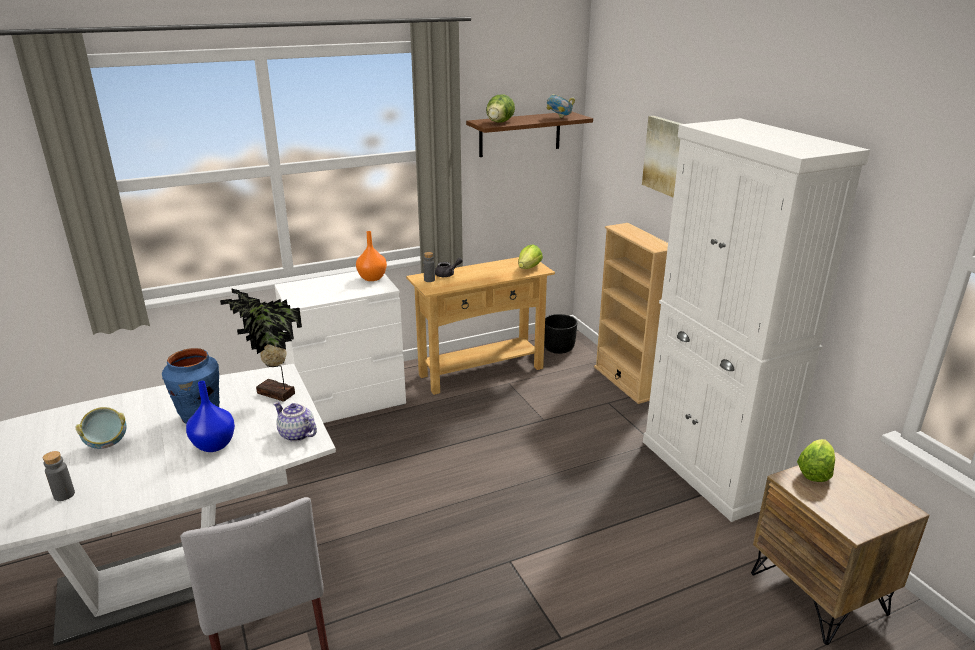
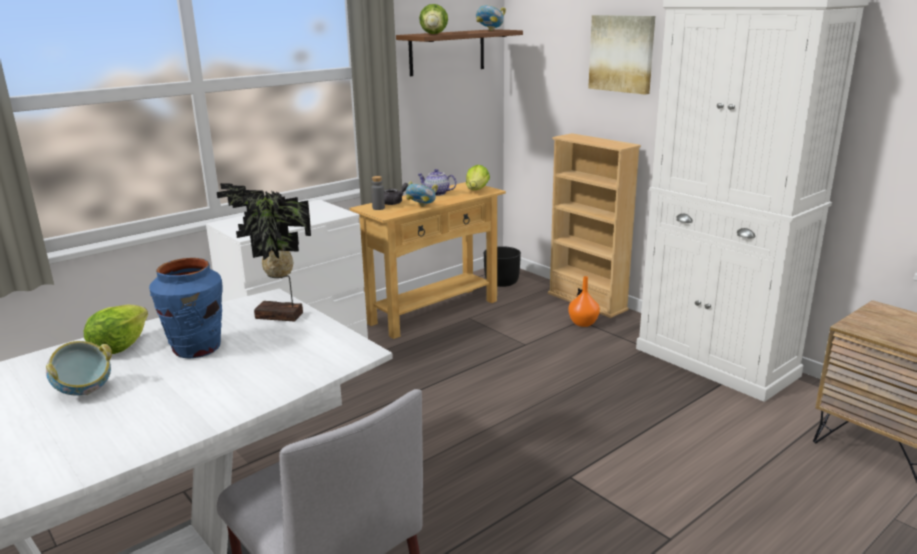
camera: 15 degrees left, 5 degrees down
(64, 495) = (56, 451): grey bottle -> none
(215, 445) = (237, 371): blue vase -> none
(296, 435) = (334, 348): teapot -> teapot (436, 193)
(372, 278) = (319, 208): orange vase -> orange vase (582, 323)
(466, 284) = (421, 207): none -> bowl
(814, 472) = (868, 317): lettuce -> lettuce (119, 347)

